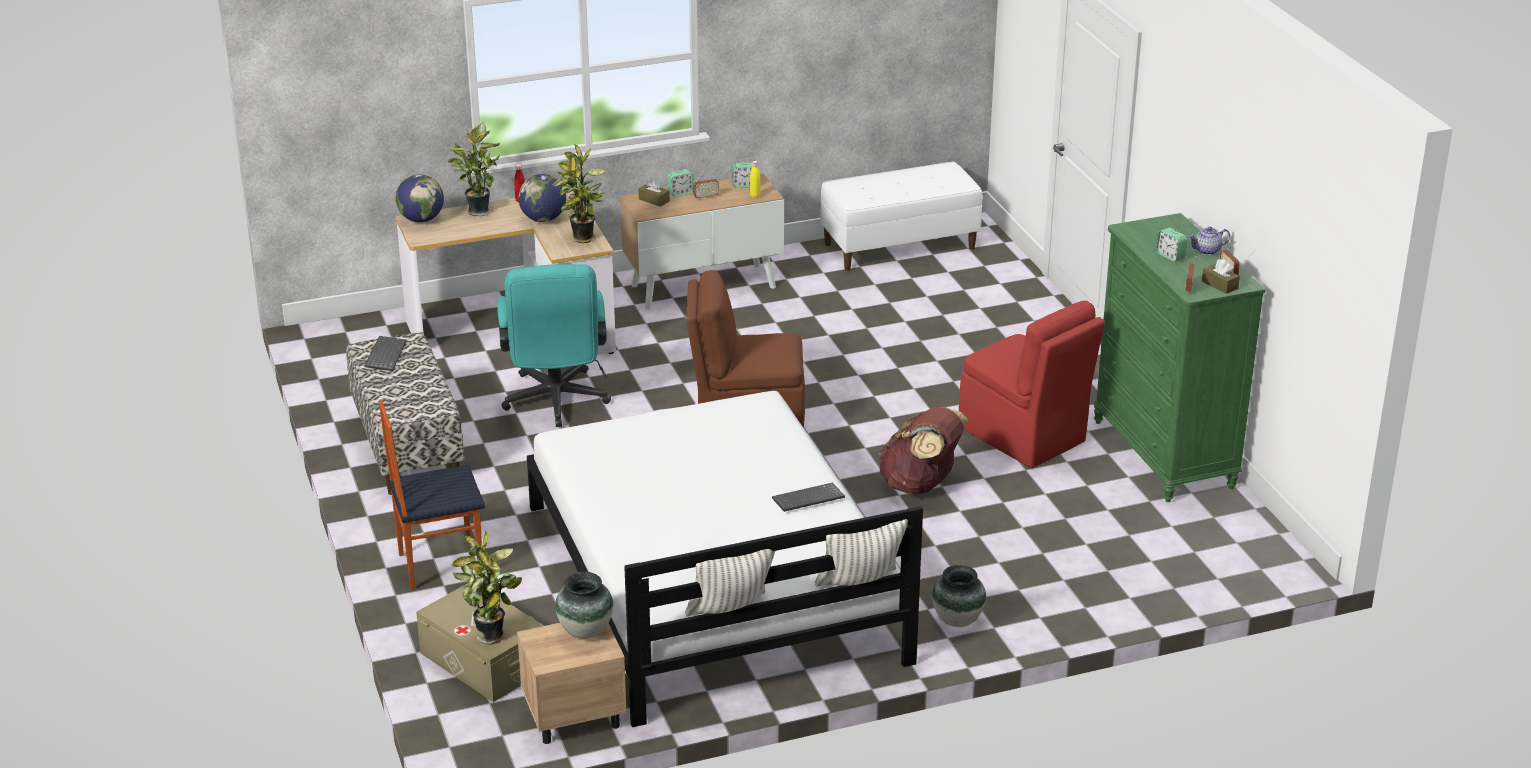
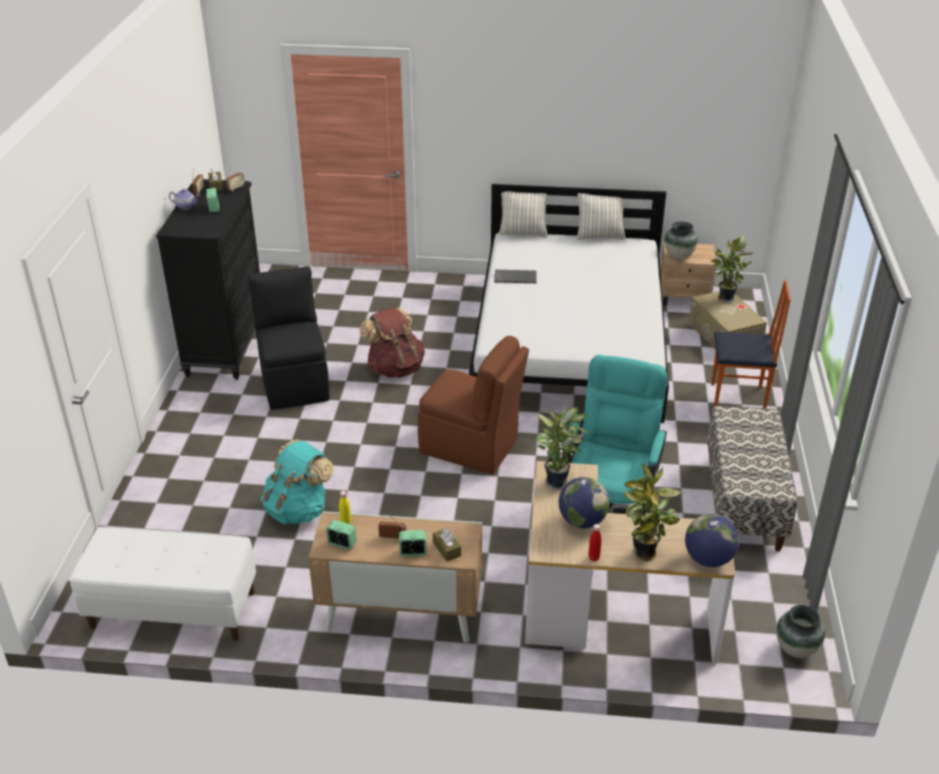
camera: 155 degrees left, 5 degrees up
(385, 354) = (763, 478): keyboard -> none
(873, 328) = (298, 510): none -> turquoise backpack
(957, 620) = (450, 291): vase -> vase (795, 649)
(1024, 436) = (294, 382): red chair -> black chair
(1164, 454) = (226, 346): green dresser -> black dresser

